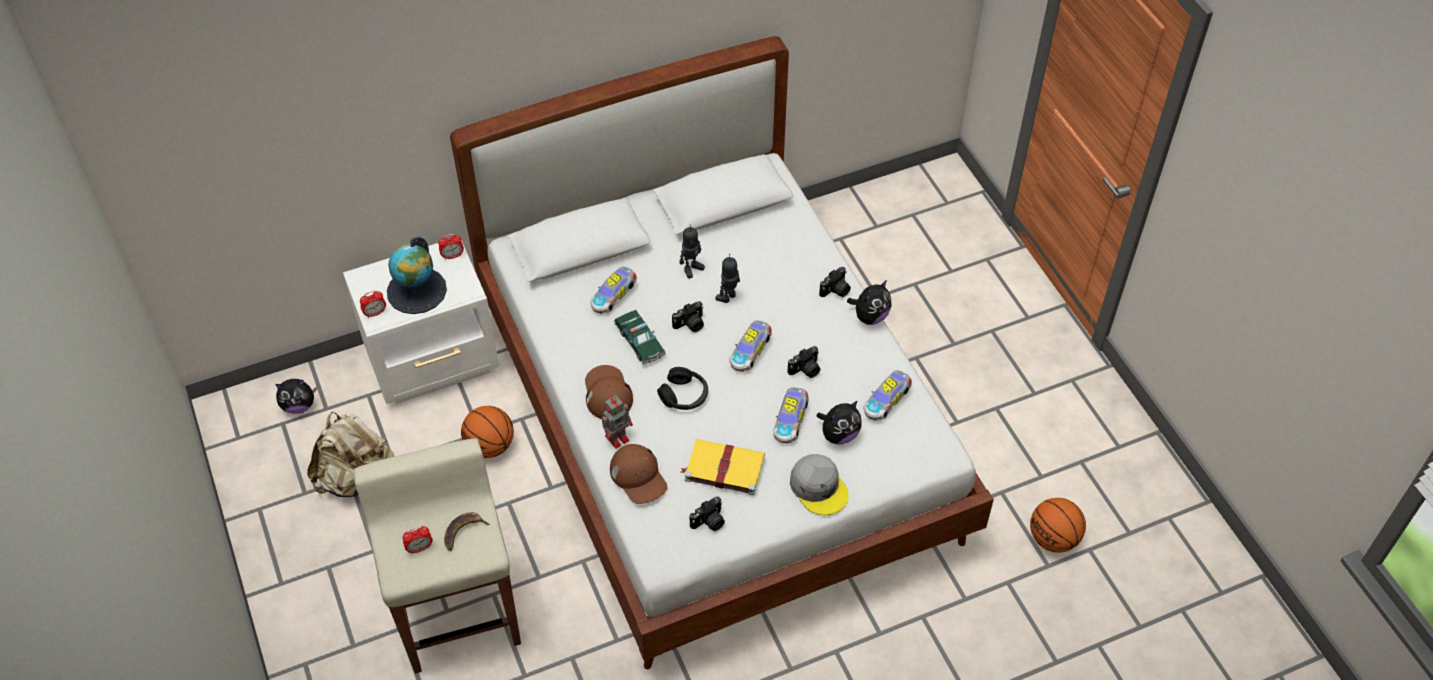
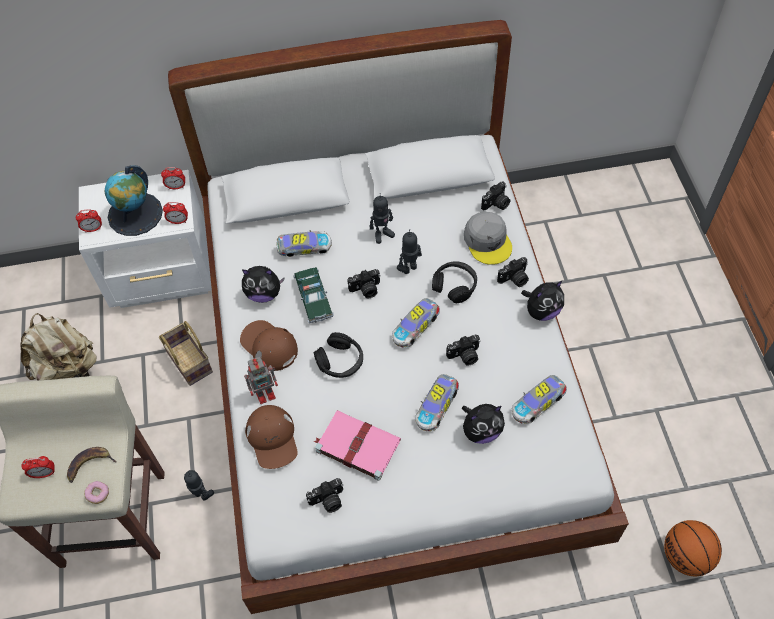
camera: 15 degrees right, 5 degrees up
(299, 406) = (42, 295): plush toy -> plush toy (264, 294)
(467, 291) = (178, 221): none -> alarm clock
(481, 556) = (98, 494): none -> donut
(490, 446) = (188, 361): basketball -> basket
(547, 575) = (201, 495): none -> toy robot
(607, 394) = (269, 346): brown cap -> brown cap turned 45 degrees counterclockwise
(614, 295) = (303, 249): toy car -> toy car turned 150 degrees counterclockwise
(723, 468) = (356, 445): yellow book -> pink book
(778, 306) = (454, 285): none -> black headphones
(800, 221) = (496, 204): none -> camera
(819, 487) = (447, 485): grey cap -> grey cap (488, 241)

